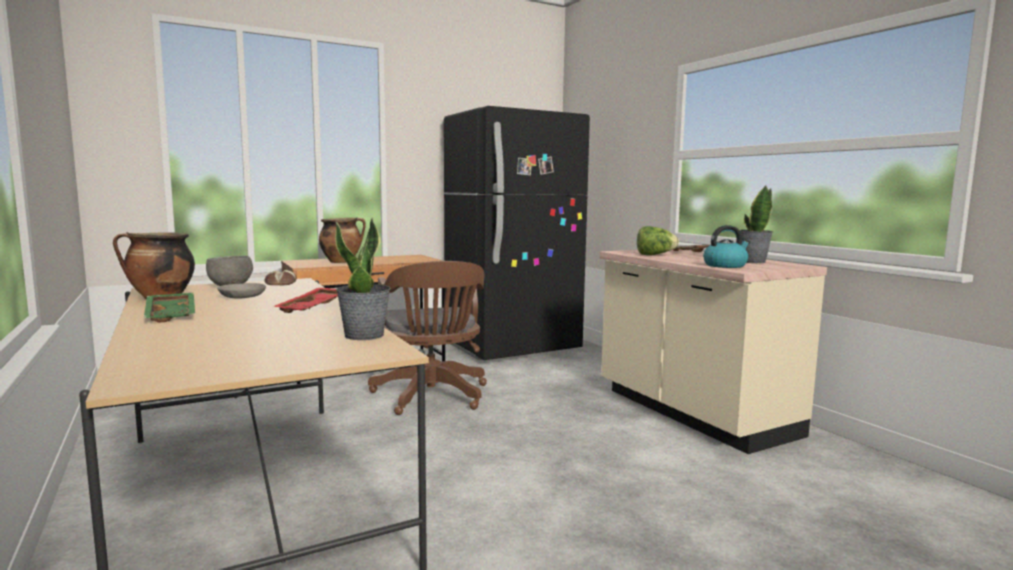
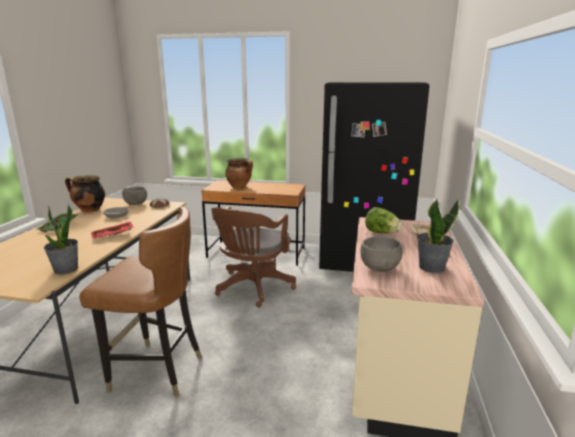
camera: 40 degrees right, 10 degrees up
(469, 499) = (156, 371): none -> brown chair
(725, 265) = (379, 268): kettle -> grey bowl

